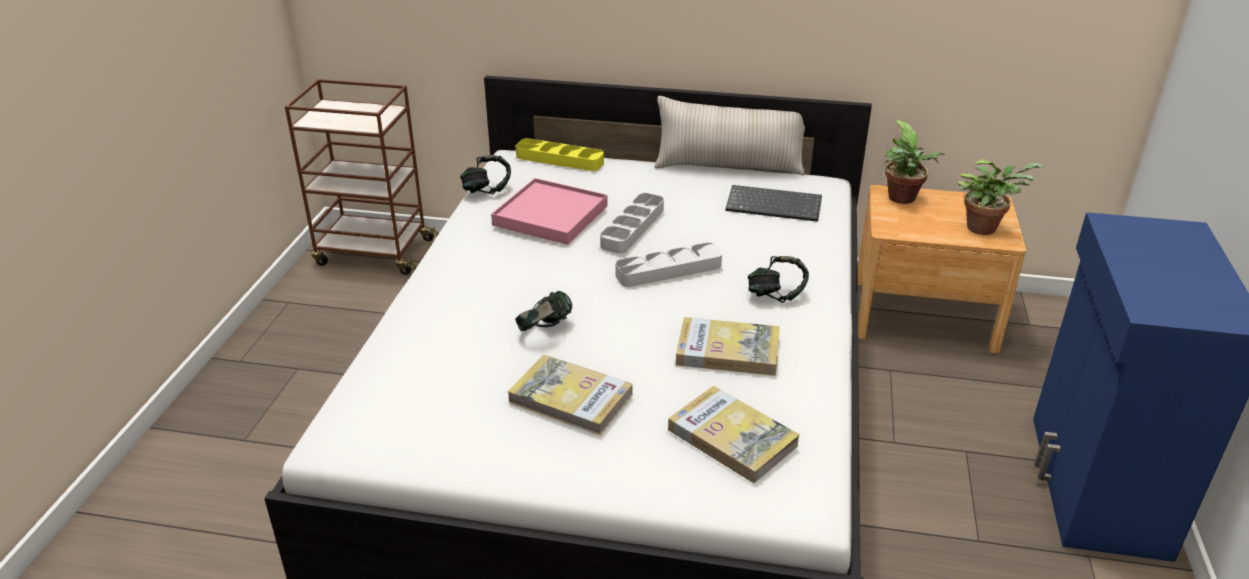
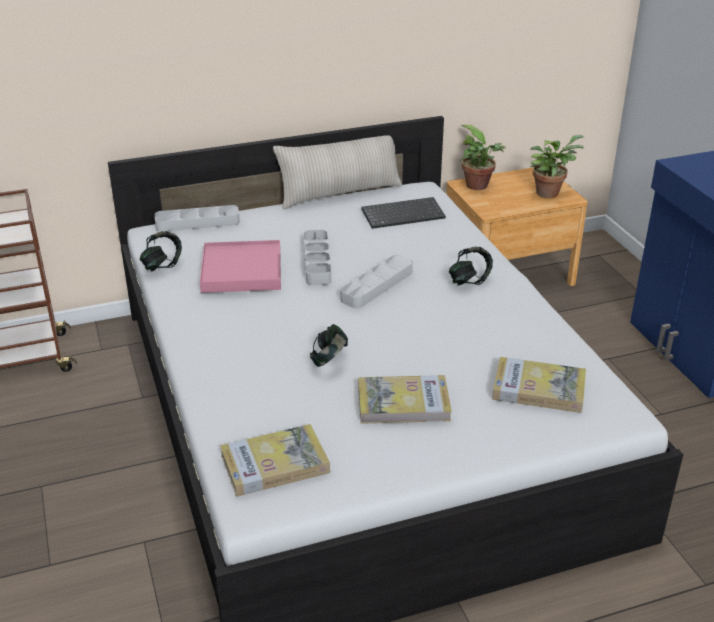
camera: 30 degrees left, 0 degrees up
(559, 159) = (197, 223): yellow tray -> grey tray
(728, 350) = (476, 330): book -> book (275, 464)

